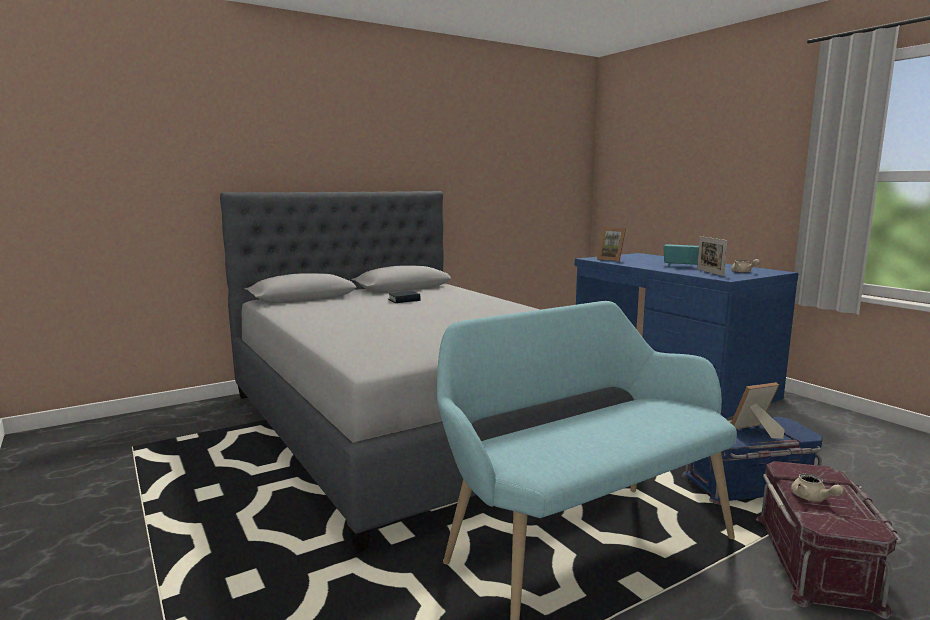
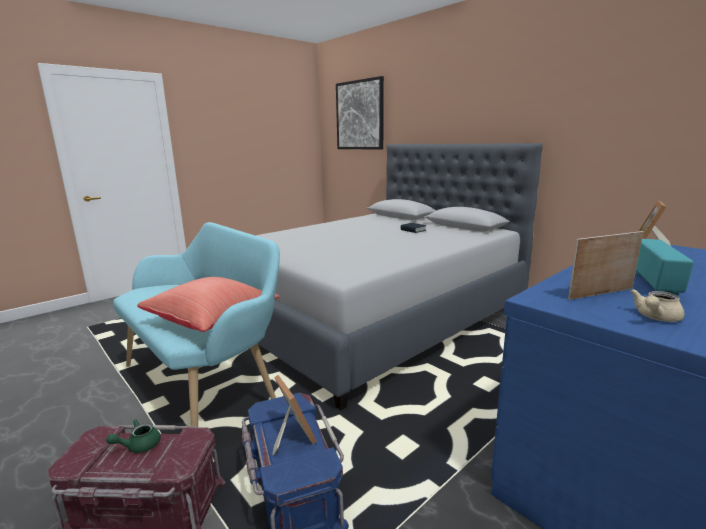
camera: 80 degrees right, 5 degrees up
(117, 139) = (359, 115): none -> picture
(646, 408) = (213, 320): none -> red pillow
(812, 498) = (139, 446): beige teapot -> green teapot

